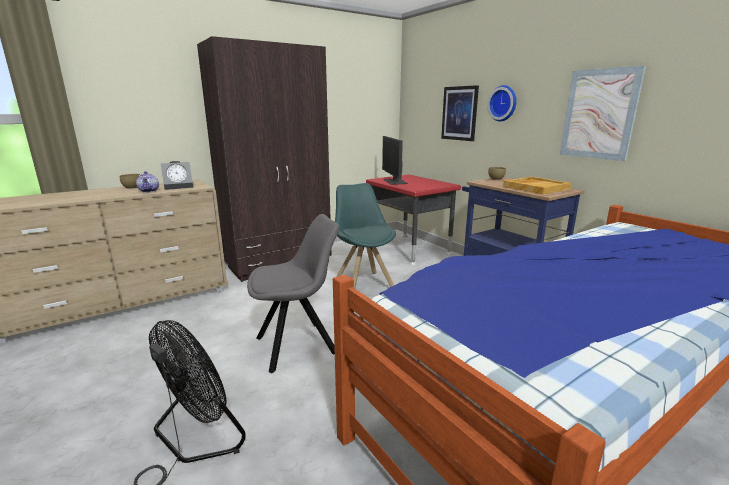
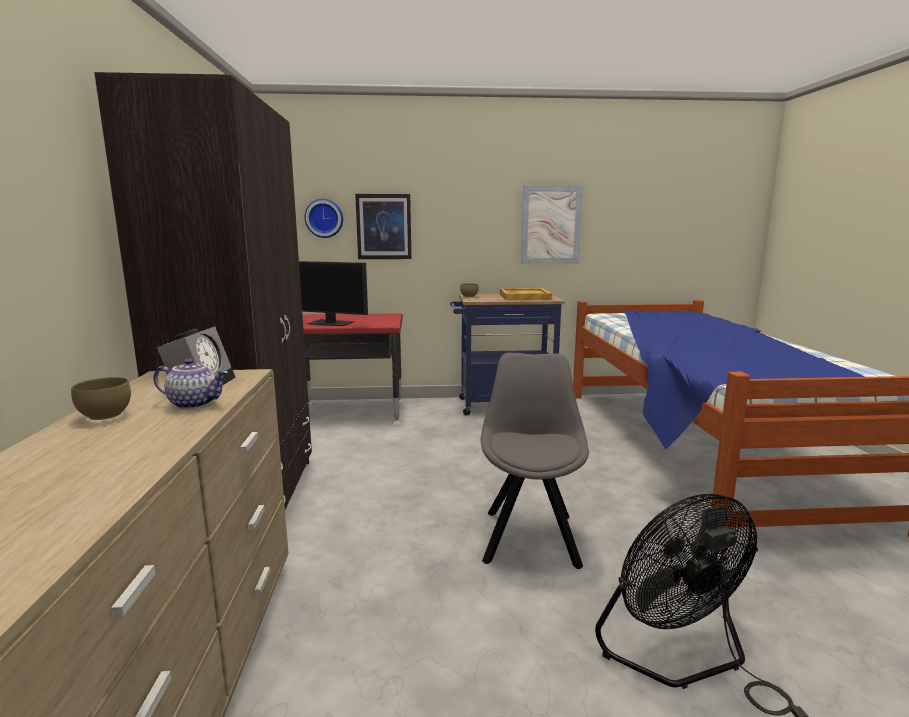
camera: 60 degrees left, 5 degrees down
(364, 284) = (414, 461): turquoise chair -> none
(503, 103) = (448, 215): wall clock -> wall clock (324, 218)

